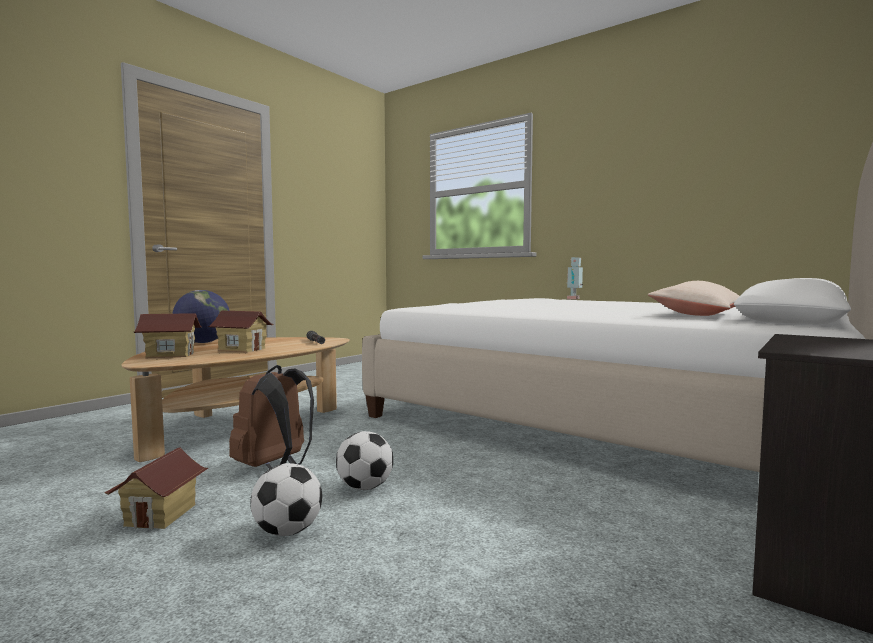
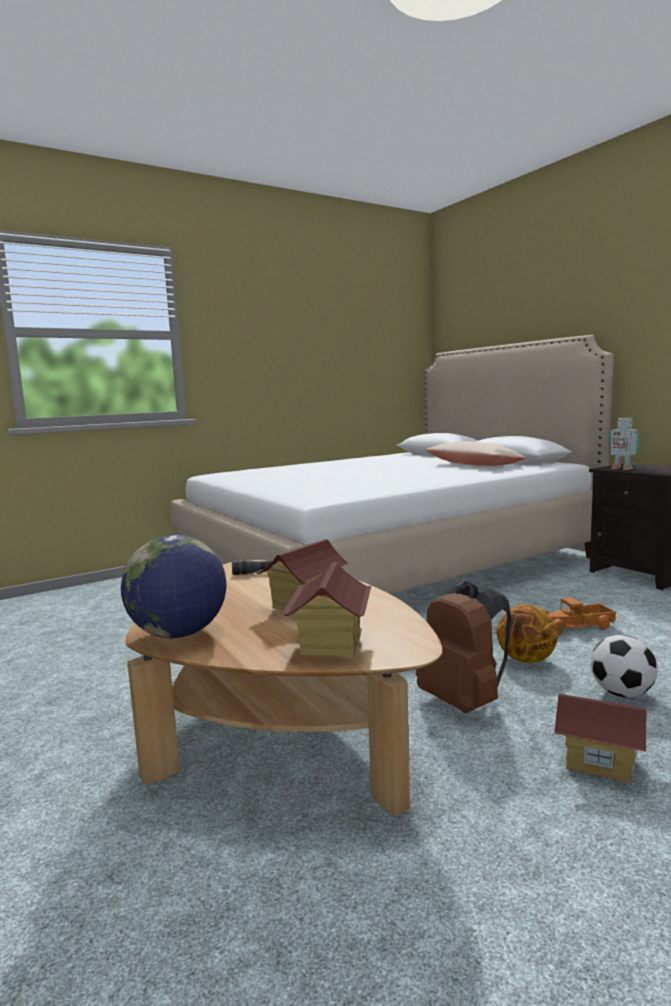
camera: 70 degrees left, 5 degrees up
(365, 487) = (526, 660): football -> basketball
(480, 512) = (576, 626): none -> toy truck
(574, 299) = (271, 467): toy robot -> toy robot (622, 468)

